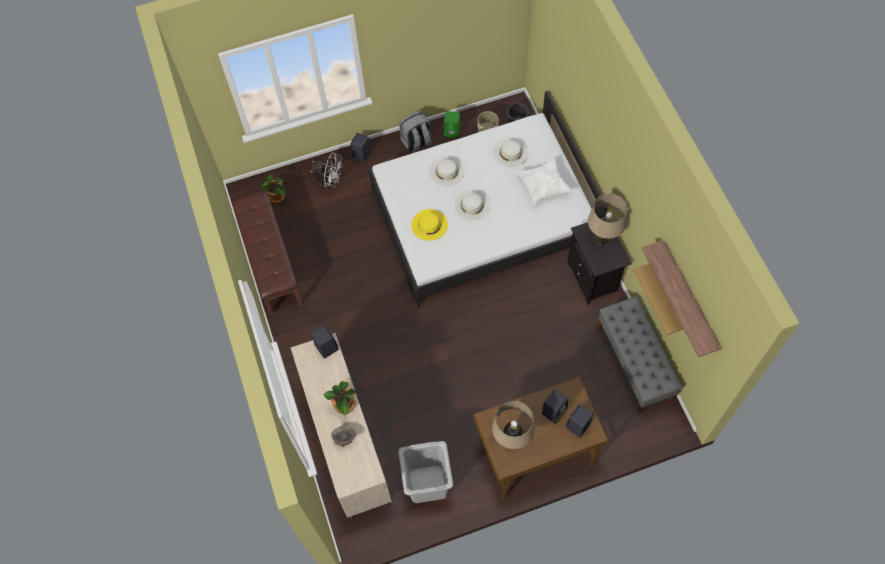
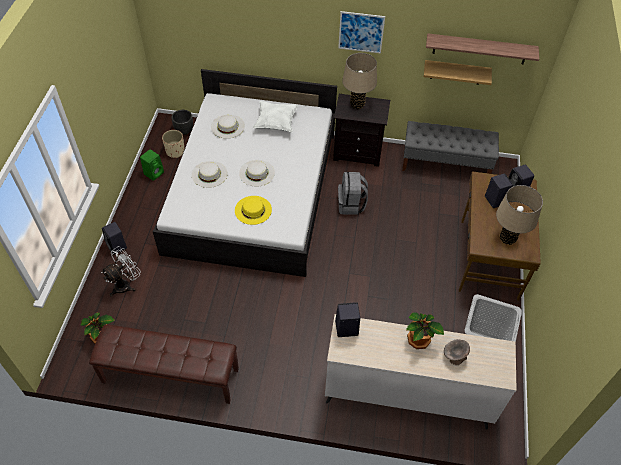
camera: 65 degrees left, 10 degrees down
(416, 143) = (142, 201): grey backpack -> grey backpack (351, 205)
(630, 185) = (361, 32): none -> picture

